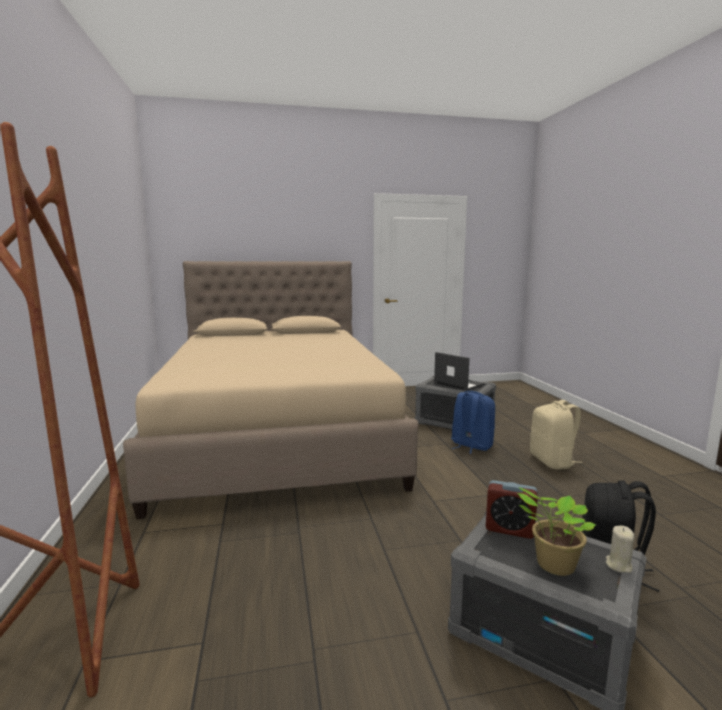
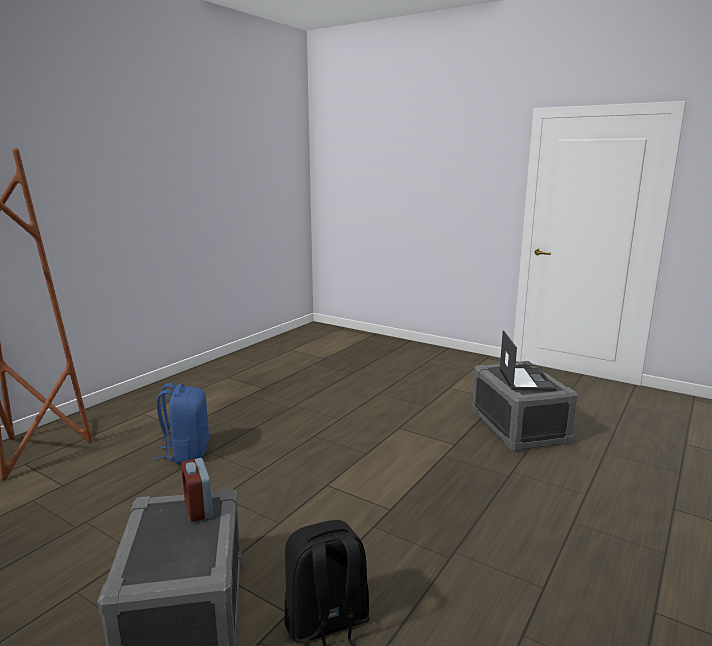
camera: 45 degrees right, 5 degrees up
(278, 433) = (334, 377): beige bed -> none
(471, 445) = (477, 457): blue backpack -> blue backpack (187, 453)
(552, 462) = (532, 517): beige backpack -> none
(552, 564) = (159, 543): potted plant -> none
(618, 565) = (188, 574): beige candle -> none

